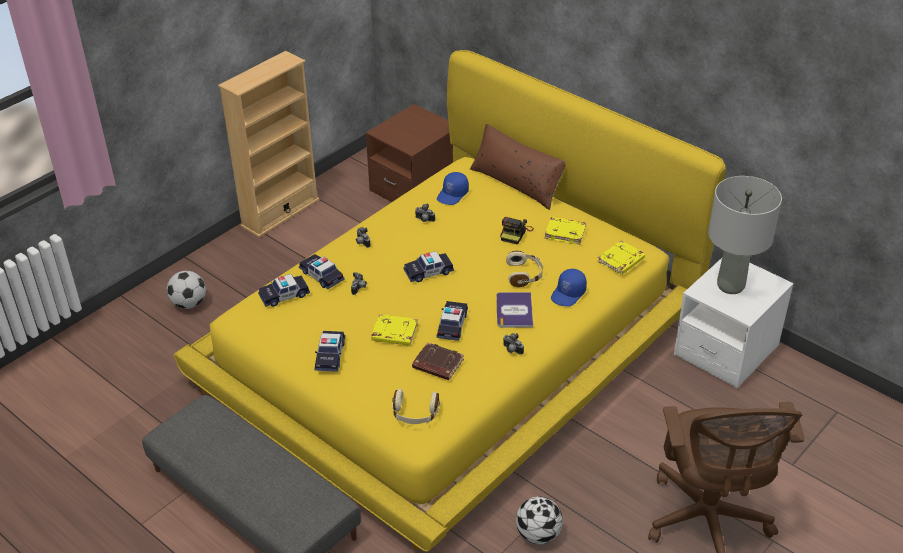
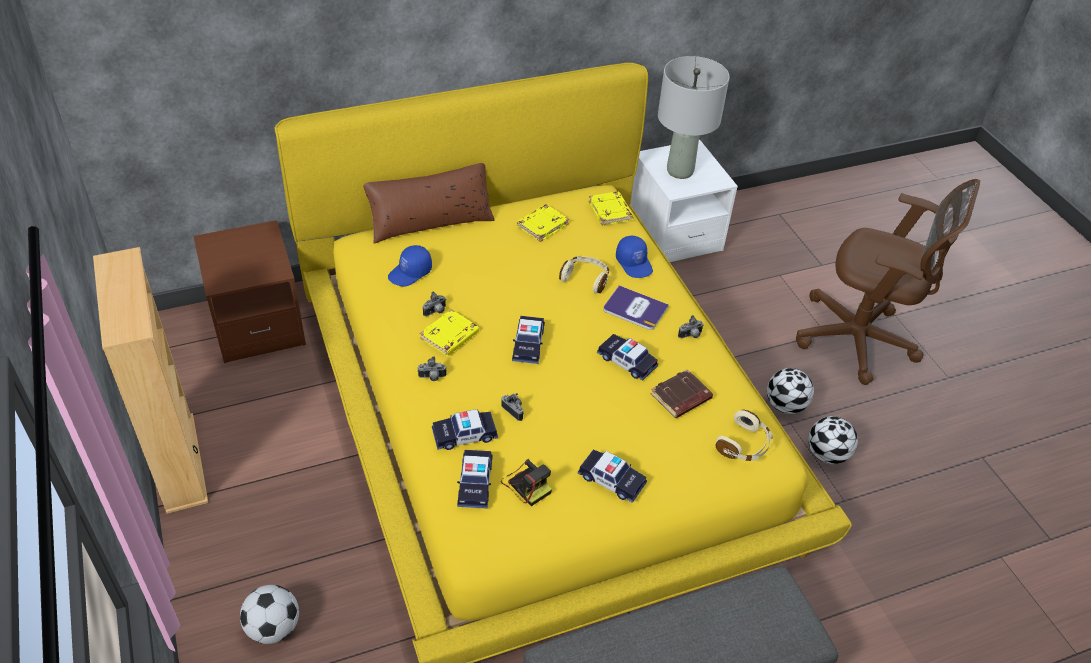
camera: 65 degrees left, 5 degrees up
(394, 333) = (610, 412): yellow book -> yellow book (450, 336)
(453, 195) = (410, 273): blue cap -> blue cap turned 75 degrees clockwise
(515, 233) = (515, 257): camera -> camera (526, 484)
(574, 490) = (785, 405): none -> football

